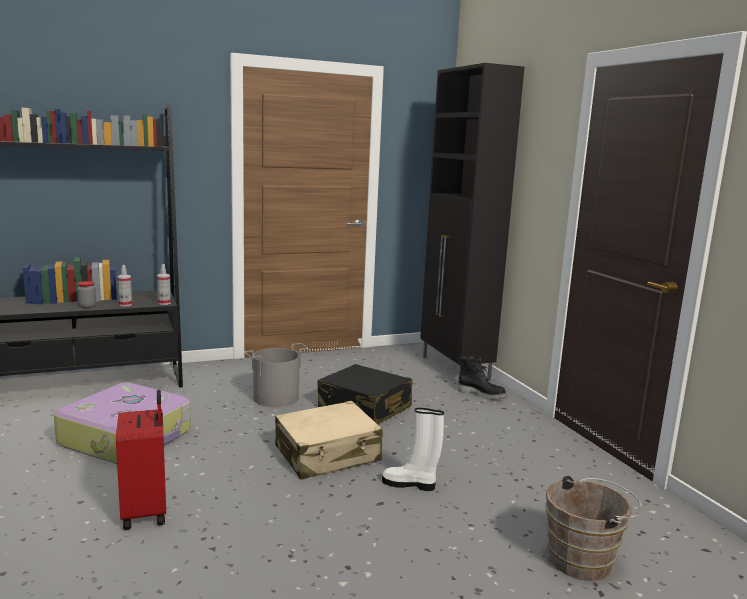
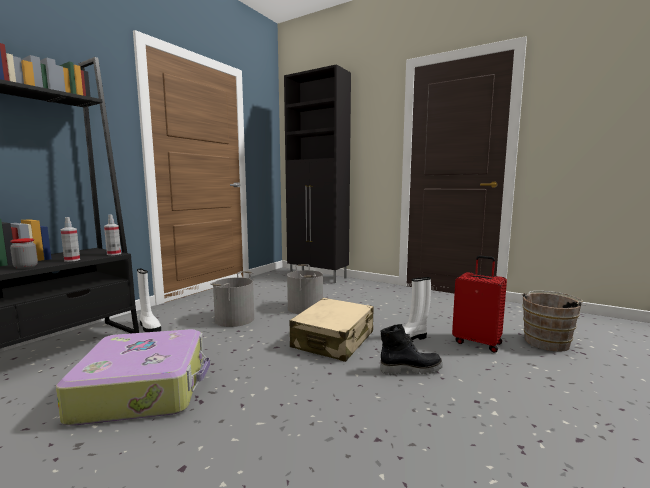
camera: 35 degrees left, 5 degrees down
(146, 512) = (270, 441): red suitcase -> red suitcase (477, 342)
(198, 382) = (149, 327): none -> white boot
(364, 408) = (305, 308): black suitcase -> grey bucket
(481, 394) = (354, 285): black boot -> black boot (410, 369)

